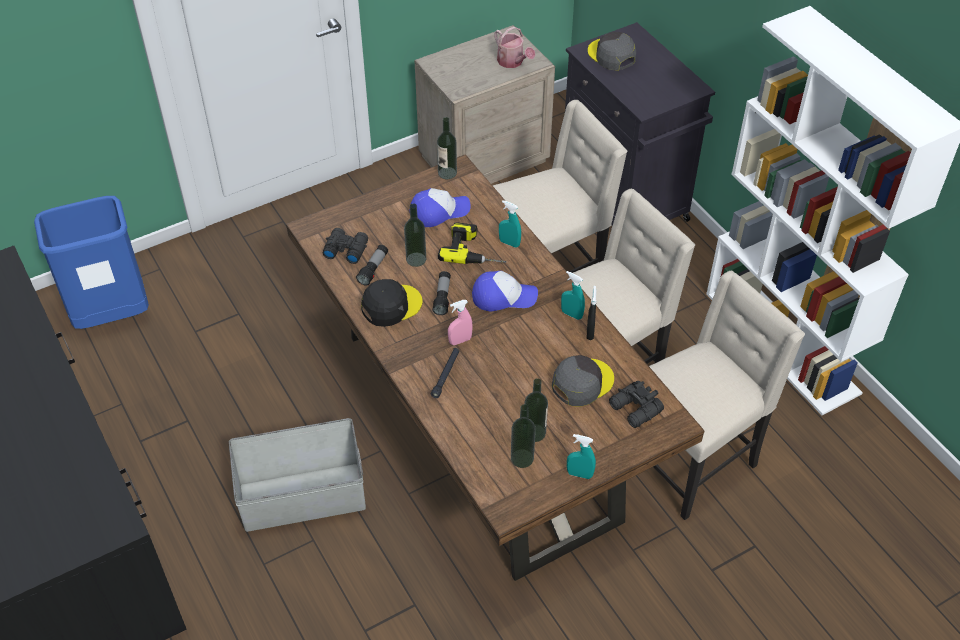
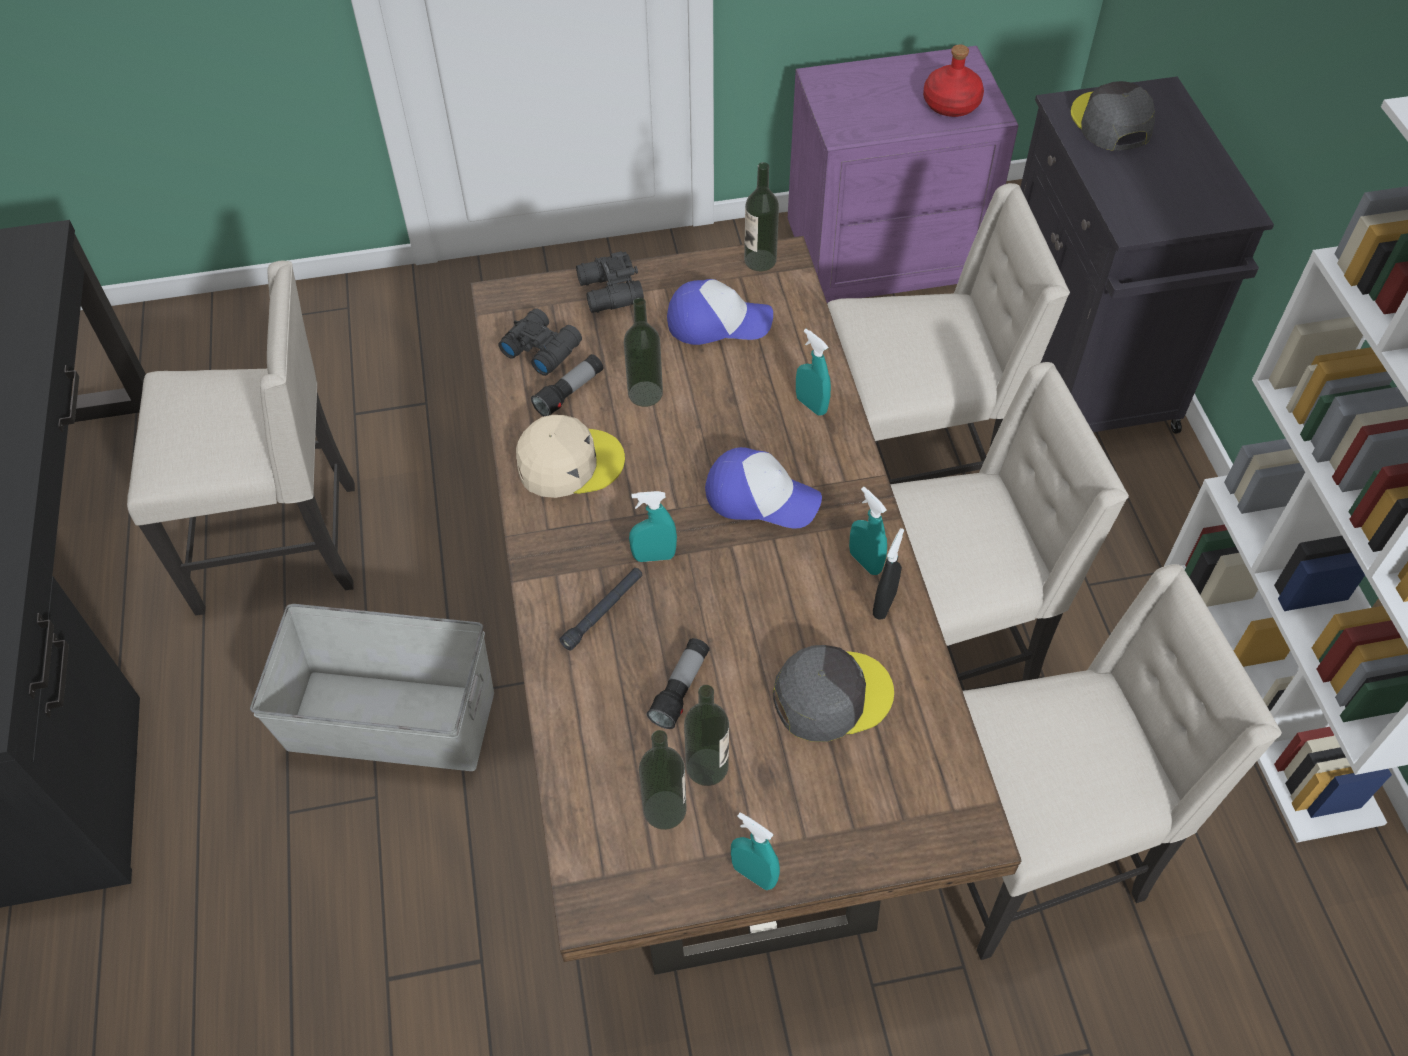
camera: 20 degrees right, 5 degrees up
(112, 315) = (254, 360): blue trash can -> none
(186, 418) = (283, 544): none -> beige chair
(391, 305) = (569, 463): black cap -> beige cap
(442, 297) = (659, 471): flashlight -> flashlight (680, 689)
(460, 341) = (654, 556): pink spray bottle -> turquoise spray bottle
(475, 250) = (748, 402): power drill -> none
(483, 158) = (883, 253): beige nightstand -> purple nightstand
(512, 62) = (951, 104): watering can -> red bottle
(635, 410) = (906, 778): black binoculars -> black binoculars (609, 292)

